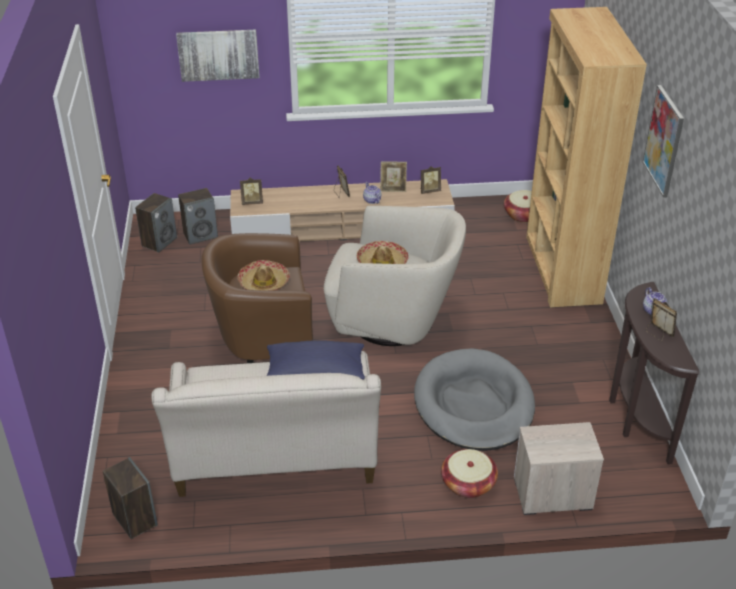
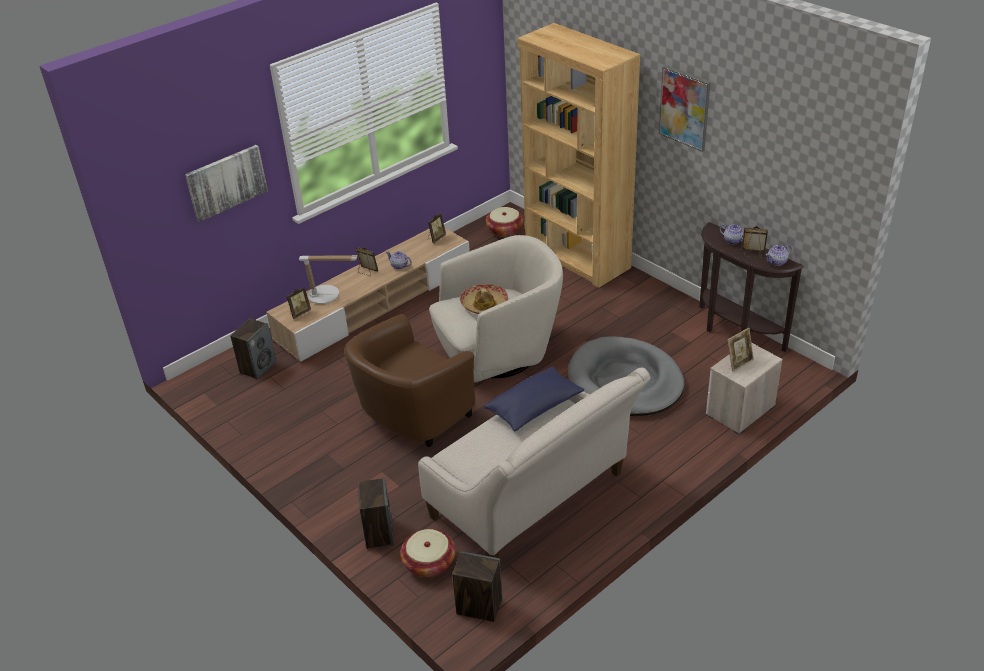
camera: 35 degrees left, 0 degrees up
(159, 242) = (225, 391): speaker -> speaker (378, 533)
(264, 283) = (405, 366): hat -> none
(289, 199) = (328, 295): none -> table lamp
(393, 189) = (405, 249): picture frame -> picture frame (739, 362)
(468, 483) = (682, 436): basket -> basket (429, 563)
(674, 354) = (777, 262): none -> teapot

